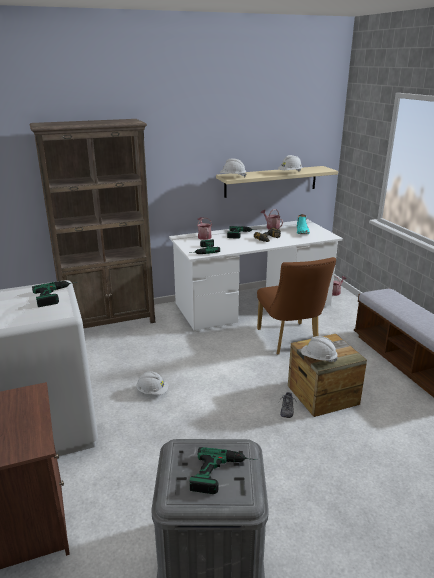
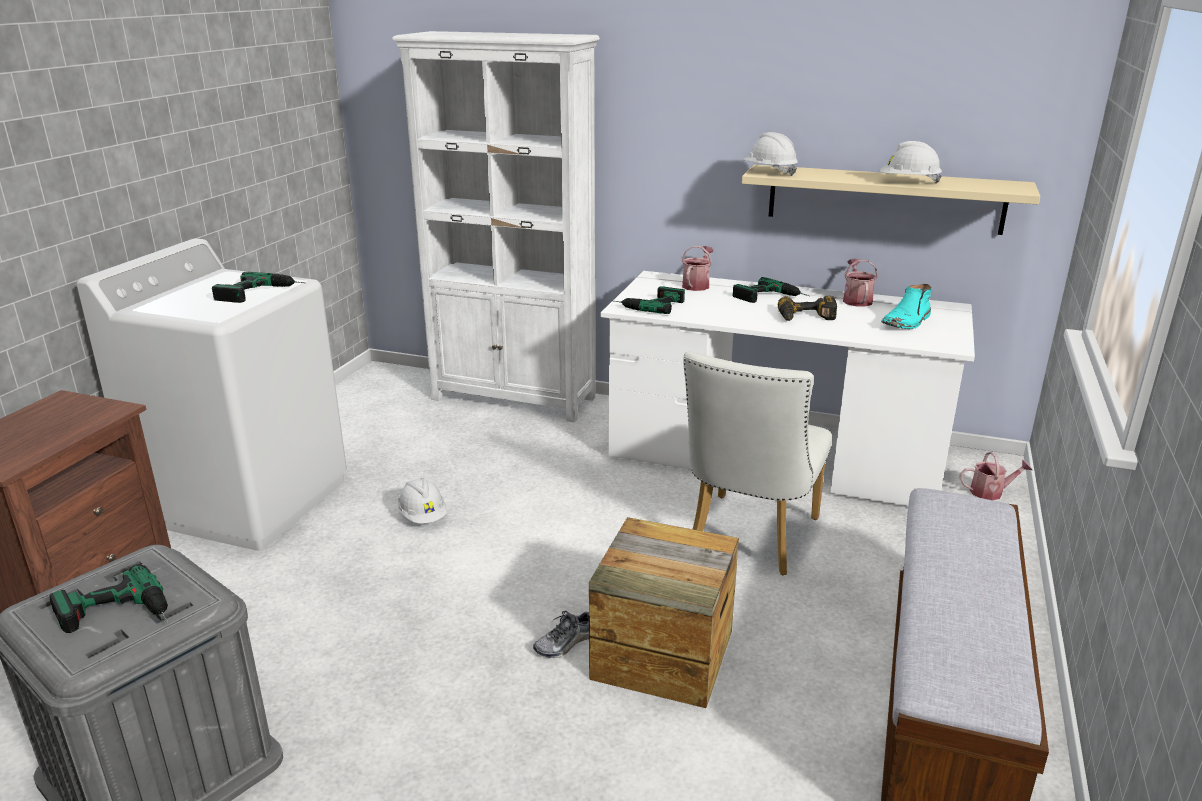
camera: 40 degrees right, 0 degrees up
(110, 322) = (514, 398): brown bookcase -> white bookcase
(290, 341) = (748, 540): brown chair -> white chair
(318, 358) = (625, 562): white hard hat -> none

